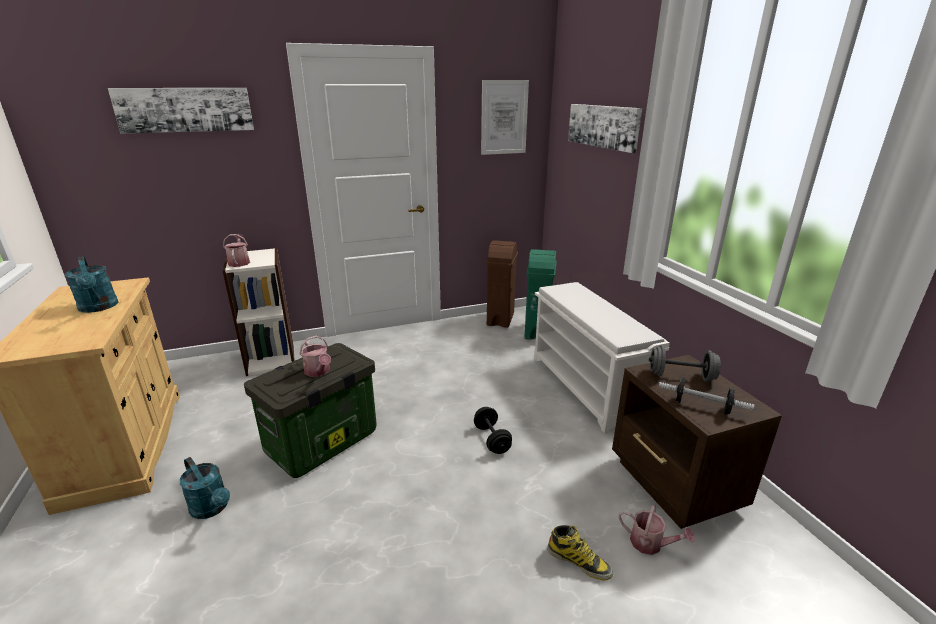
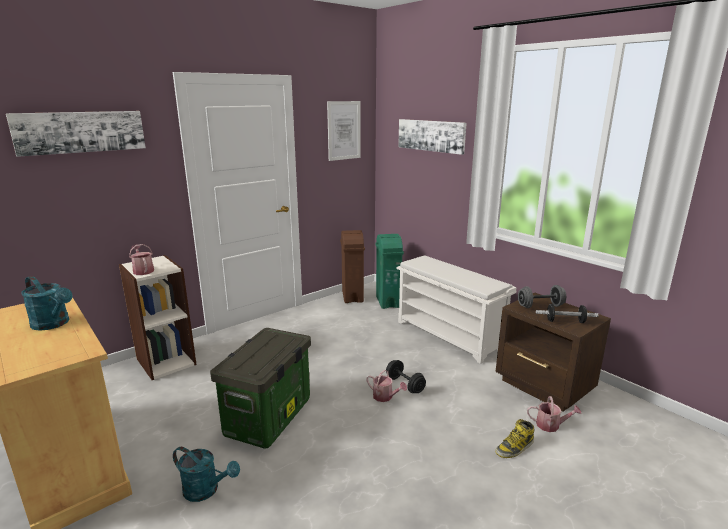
camera: 20 degrees left, 5 degrees down
(318, 371) = (271, 351): watering can -> watering can (385, 397)
(579, 561) = (514, 447): boot -> boot turned 135 degrees clockwise

